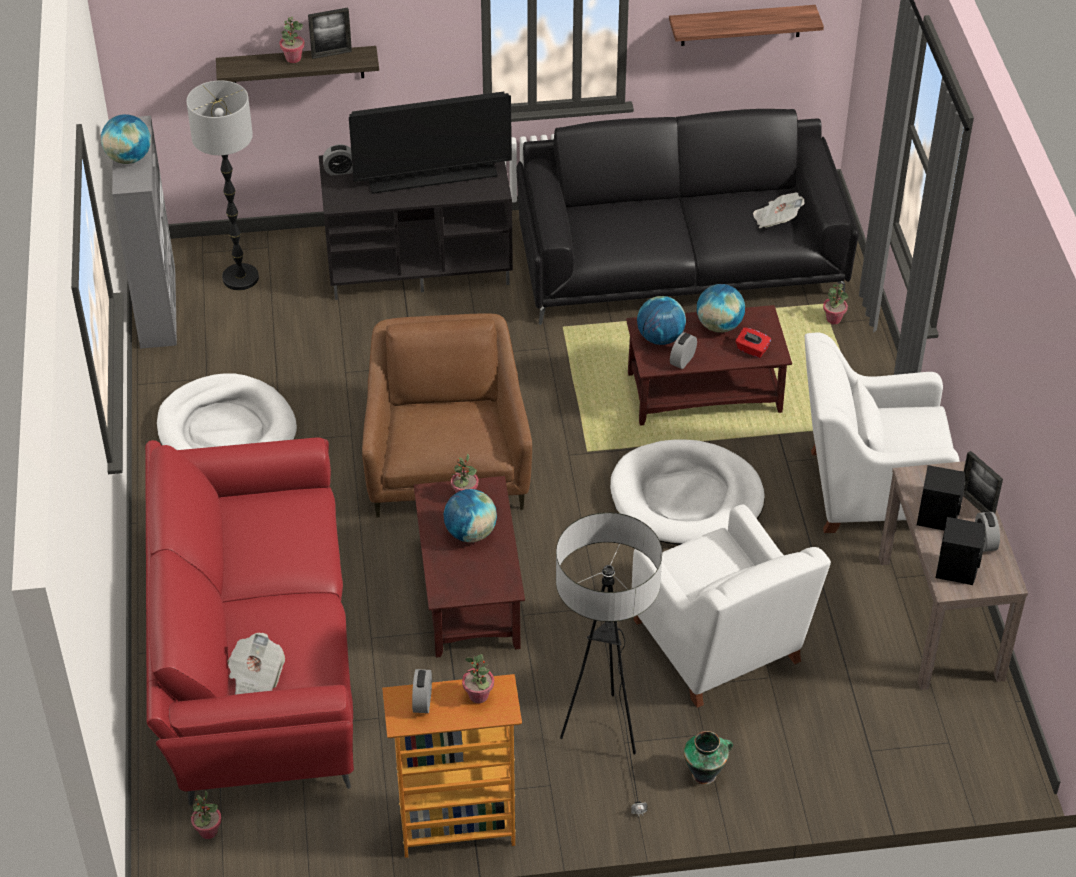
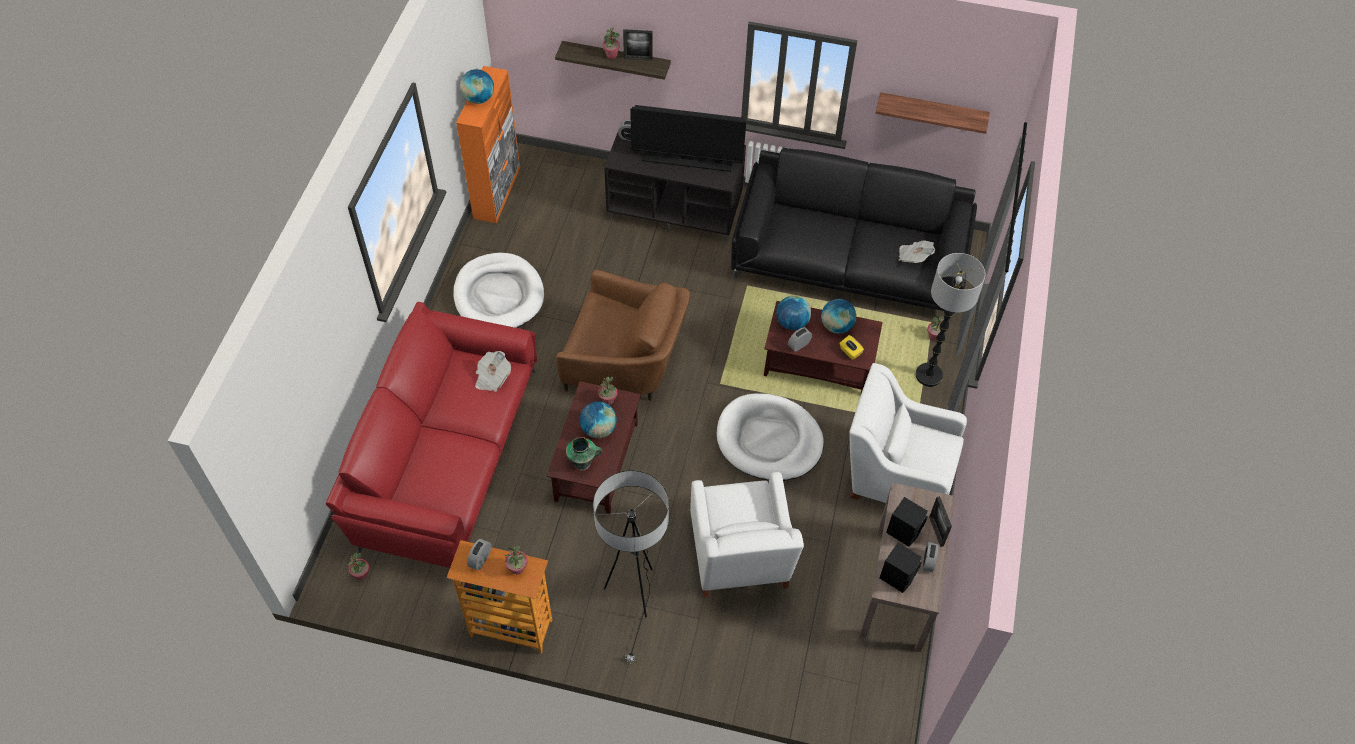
camera: 20 degrees right, 10 degrees up
(158, 307) = (497, 192): grey cabinet -> orange cabinet
(241, 278) = (557, 186): floor lamp -> floor lamp (929, 375)
(256, 678) = (416, 489): newspaper -> newspaper (492, 377)
(446, 463) = (625, 363): brown armchair -> brown armchair turned 90 degrees clockwise
(705, 774) = (686, 647): vase -> vase (583, 463)
(752, 350) = (850, 352): red tissue box -> yellow tissue box

